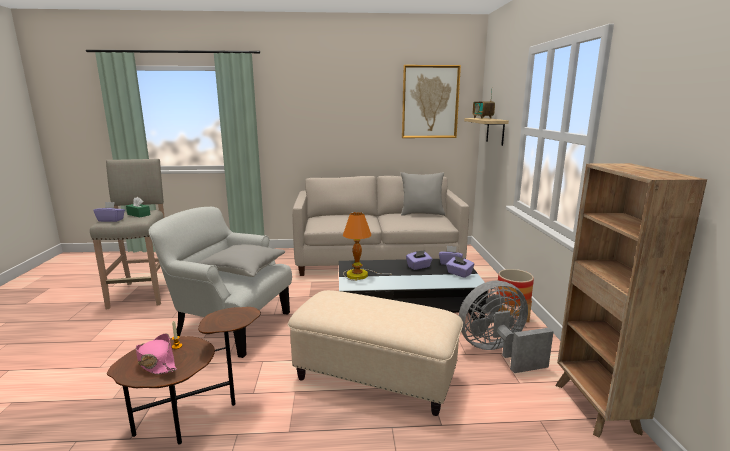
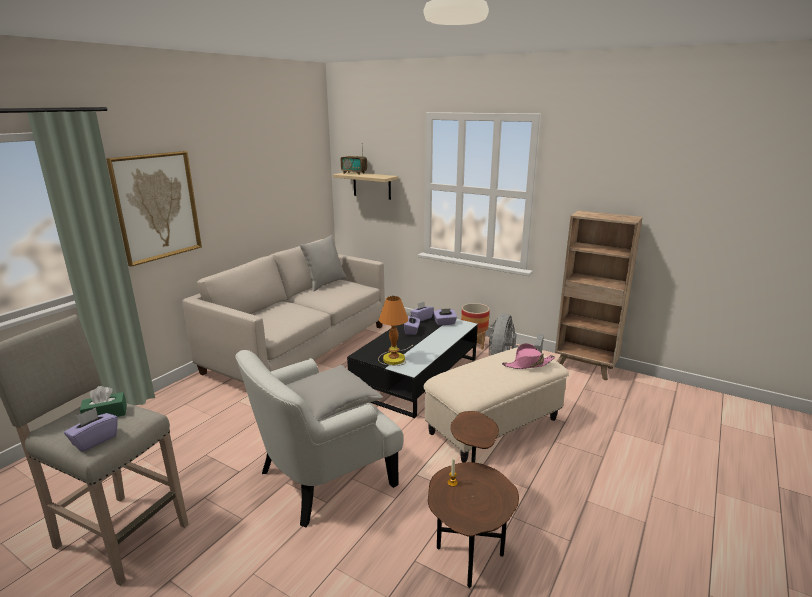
camera: 55 degrees left, 5 degrees up
(156, 362) = (474, 500): pink hat -> pink hat (528, 364)
(430, 102) = (293, 159): picture -> picture (157, 206)

